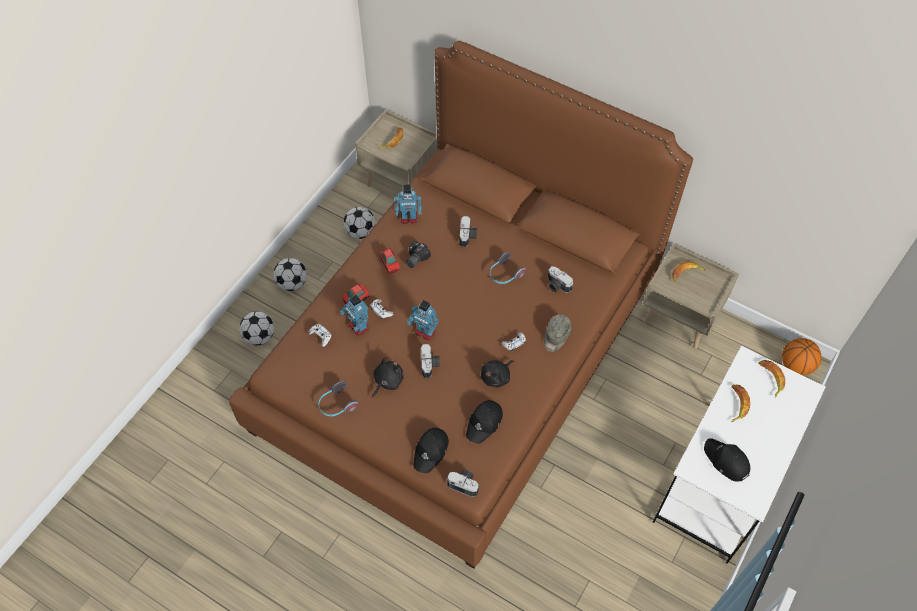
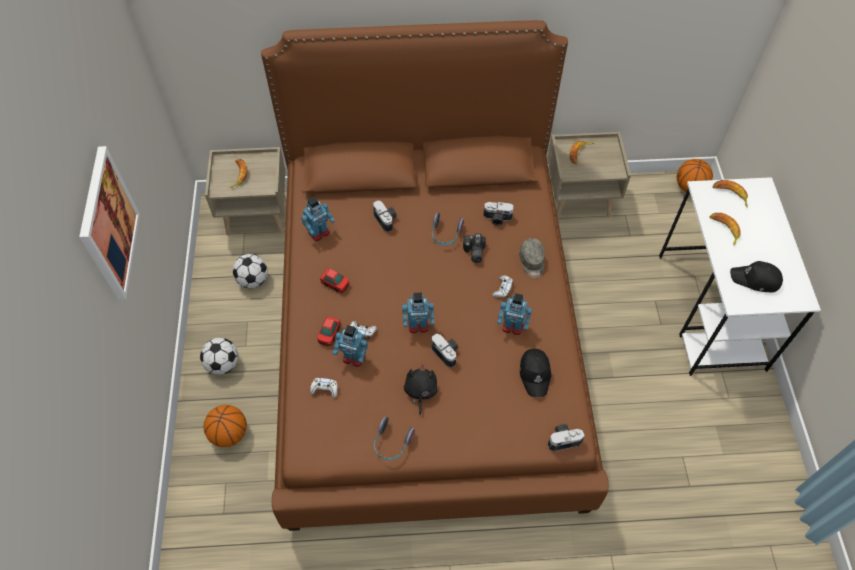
camera: 35 degrees left, 0 degrees up
(228, 124) = (108, 224): none -> picture
(259, 337) = (229, 433): football -> basketball
(415, 258) = (354, 265): camera -> camera (473, 252)
(431, 451) = (511, 429): black cap -> none
(497, 377) = (512, 327): black plush toy -> toy robot

